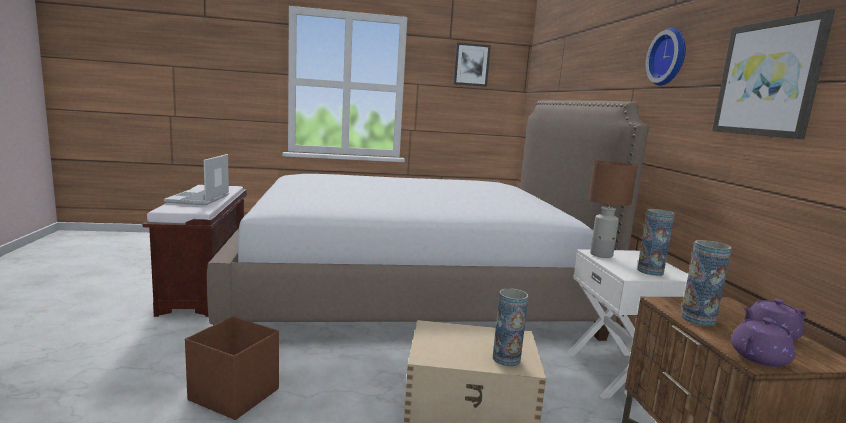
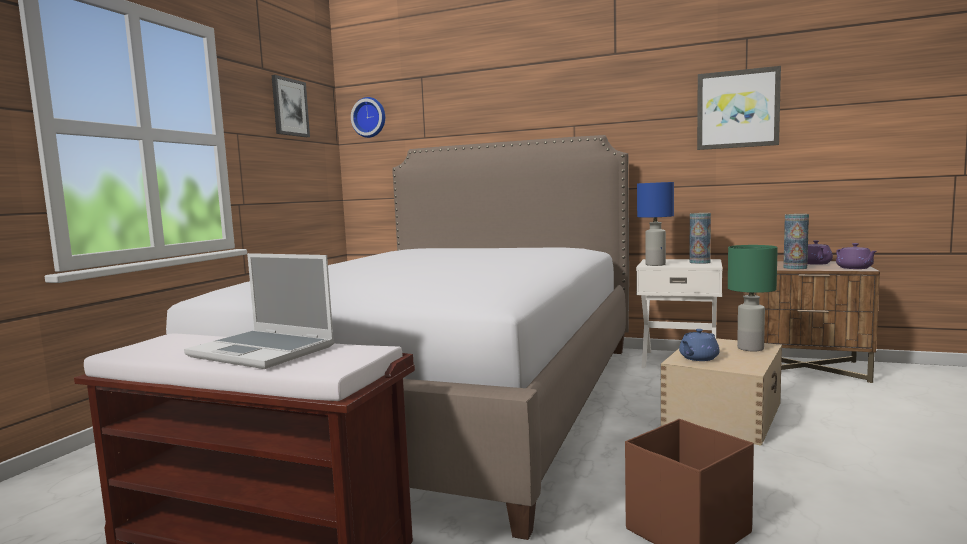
camera: 60 degrees left, 5 degrees down
(446, 334) = (698, 358): none -> blue teapot
(506, 359) = (749, 348): vase -> green table lamp
(601, 254) = (655, 264): brown table lamp -> blue table lamp
(670, 57) = (624, 97): wall clock -> wall clock (370, 117)

